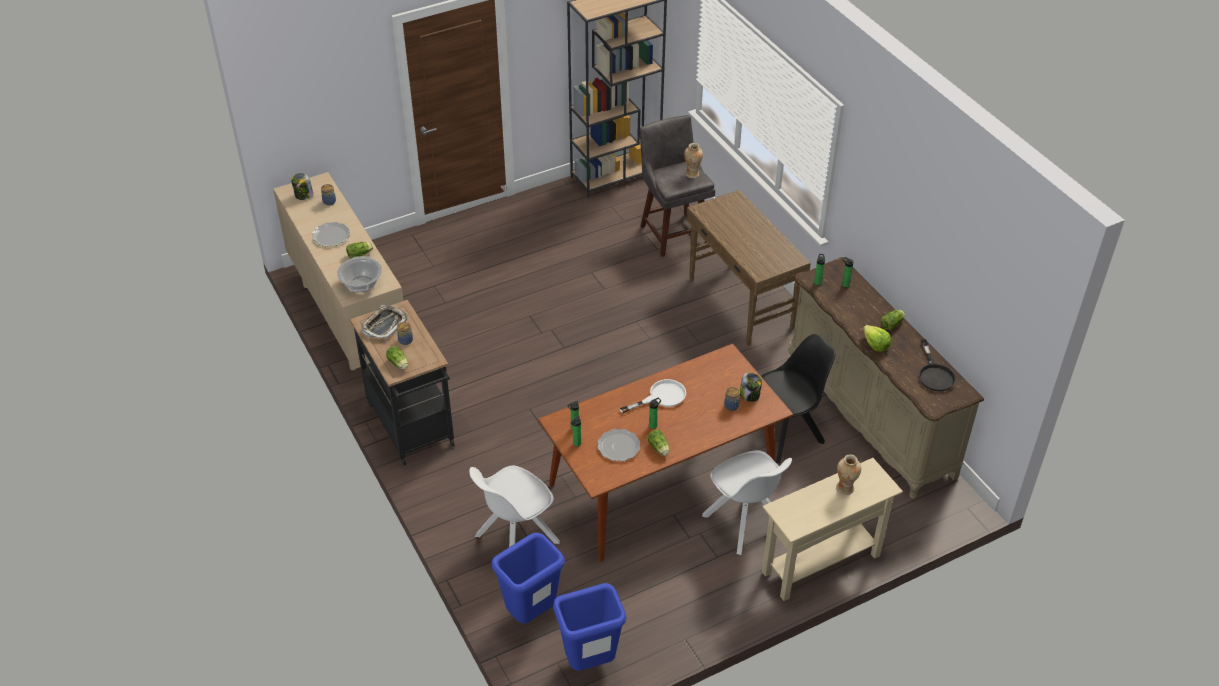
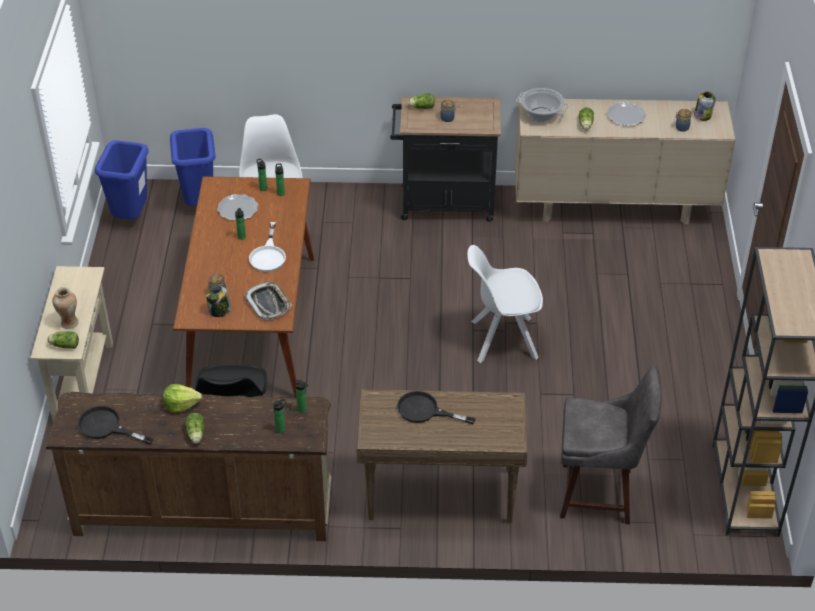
camera: 120 degrees right, 0 degrees up
(384, 325) = (476, 113): tray -> tray (268, 303)
(659, 449) = (214, 230): lettuce -> lettuce (64, 345)
(692, 174) = (593, 436): vase -> none
(744, 523) = (167, 356): white chair -> white chair (502, 339)
(747, 244) = (425, 411): none -> black frying pan

